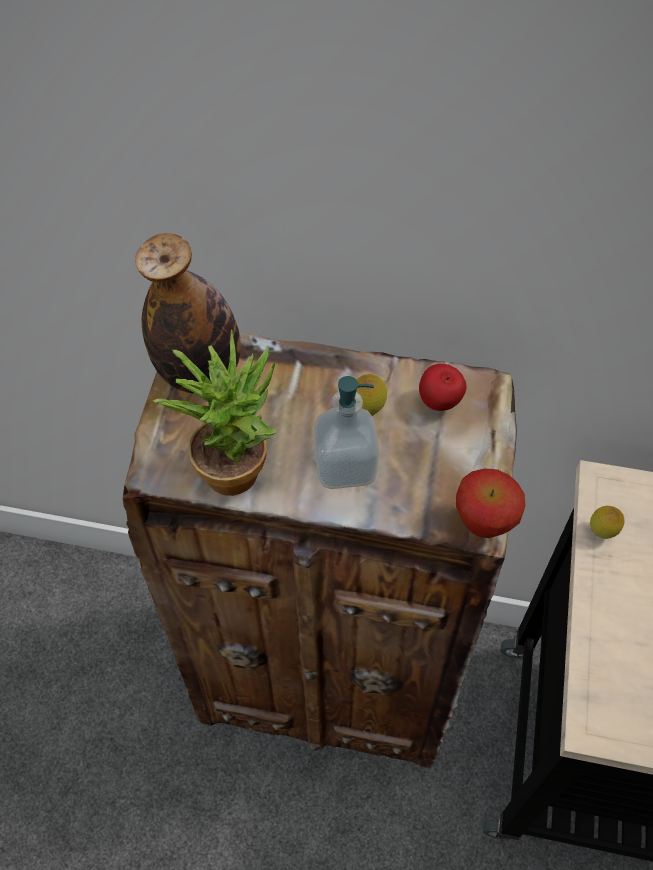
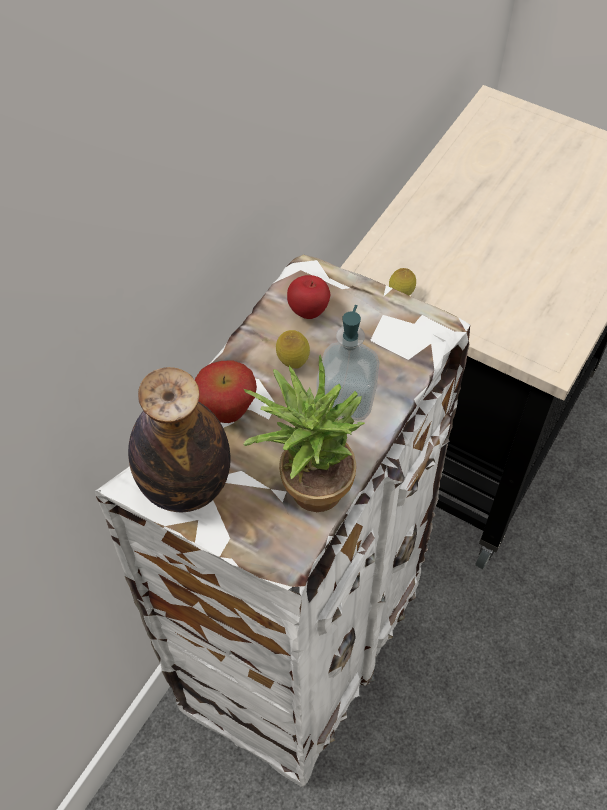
camera: 70 degrees left, 0 degrees up
(328, 677) = (302, 647): brown cabinet -> white cabinet
(483, 524) = (439, 325): apple -> apple (227, 412)

